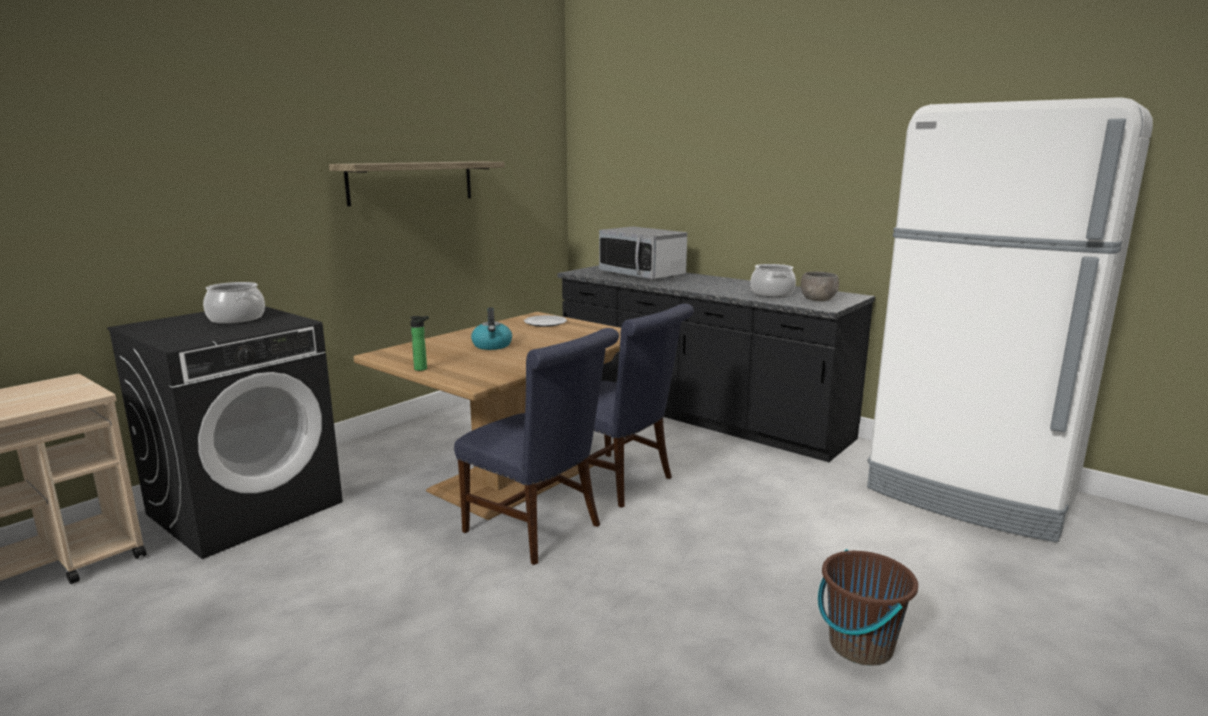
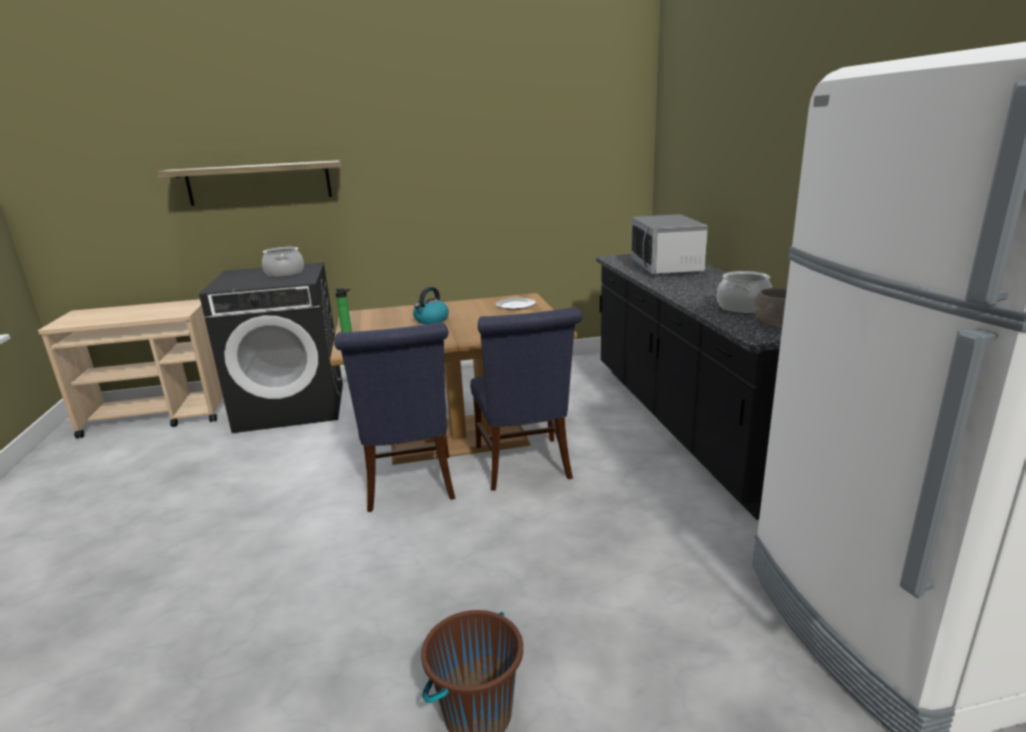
camera: 40 degrees right, 5 degrees up
(412, 182) = (465, 168): shelf -> shelf (259, 183)

